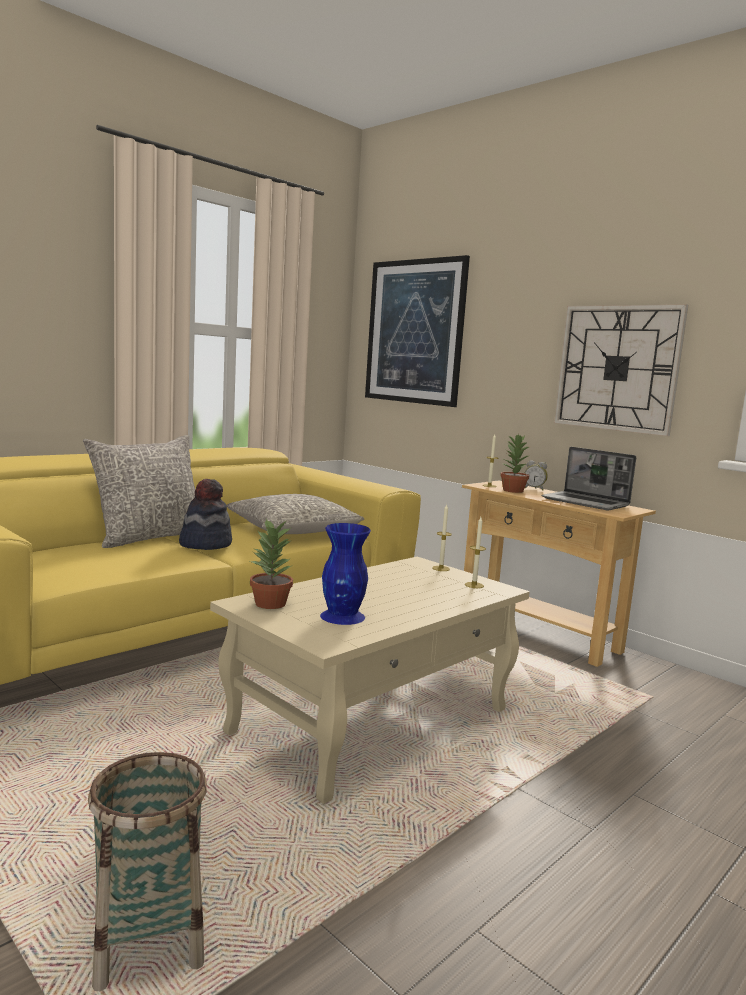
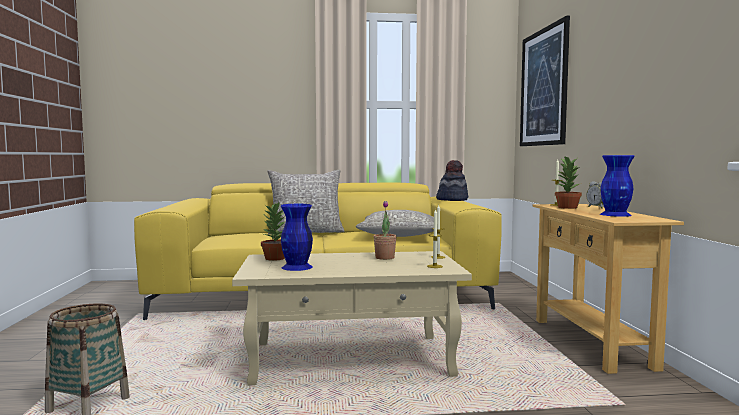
camera: 40 degrees right, 5 degrees down
(205, 544) = (326, 237): hat -> hat (452, 199)
(393, 579) = (384, 258): none -> potted plant
(586, 502) = (616, 214): laptop -> blue vase
(617, 368) = (658, 85): wall clock -> none

